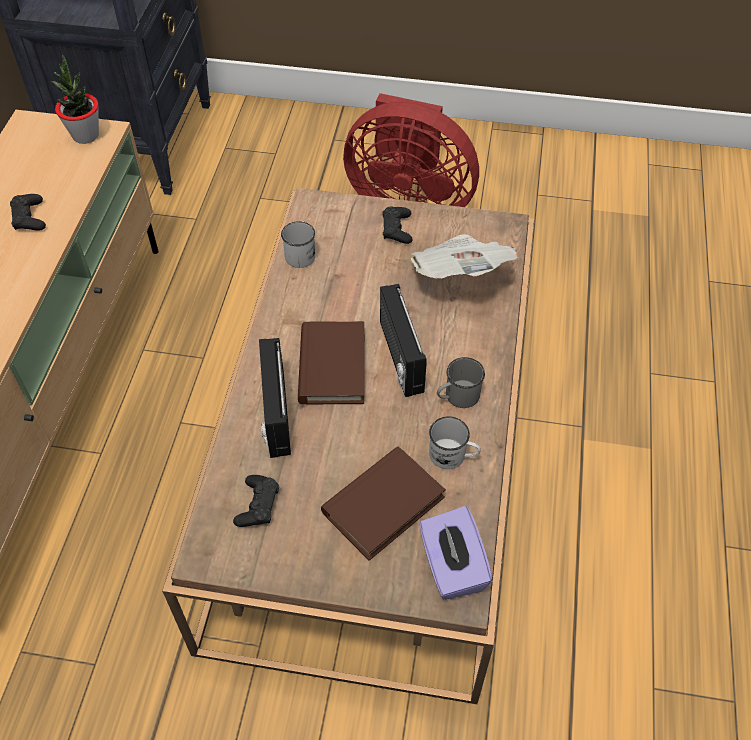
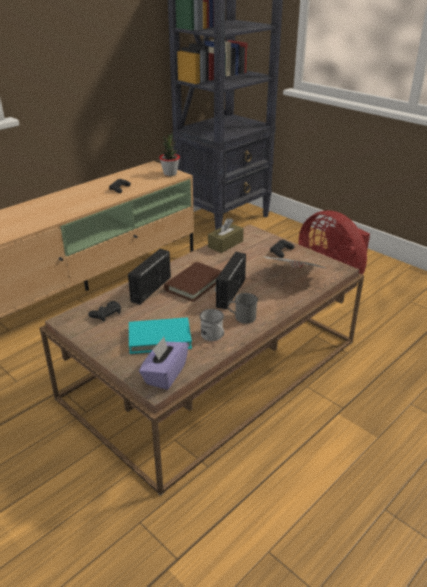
camera: 35 degrees right, 20 degrees down
(301, 253) = (225, 244): white mug -> brown tissue box
(383, 504) = (159, 338): brown book -> turquoise book

